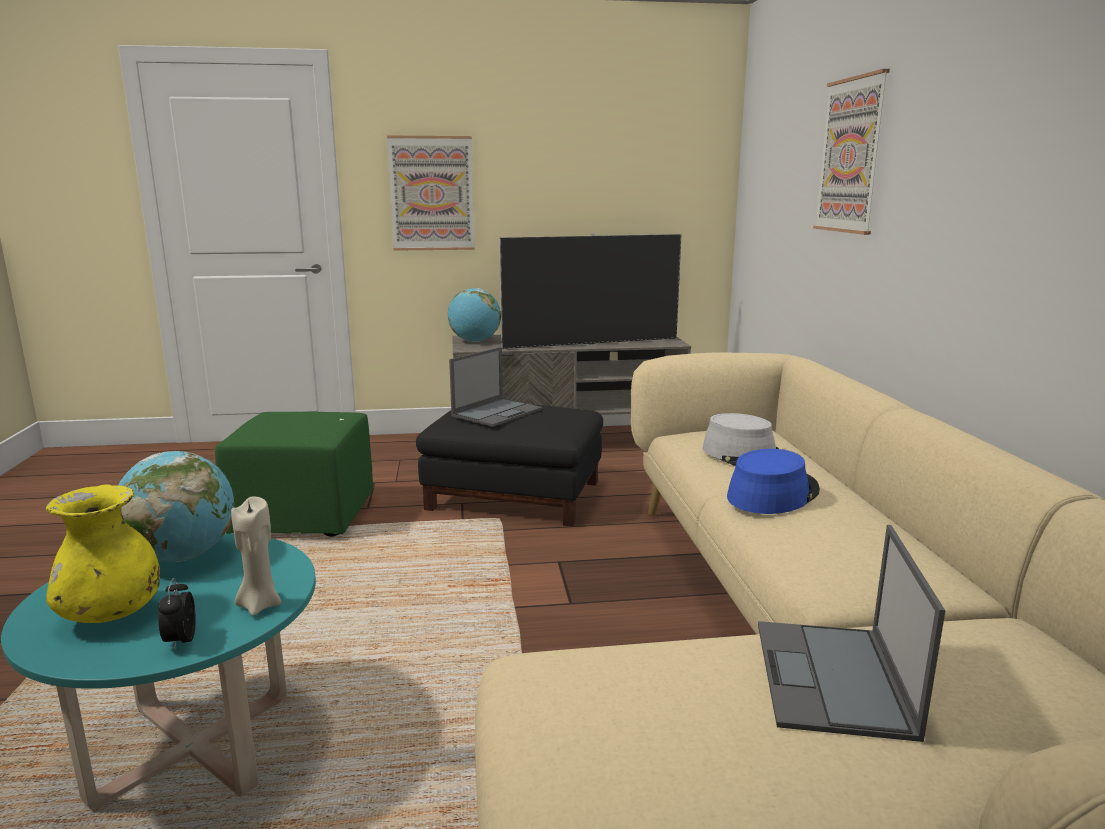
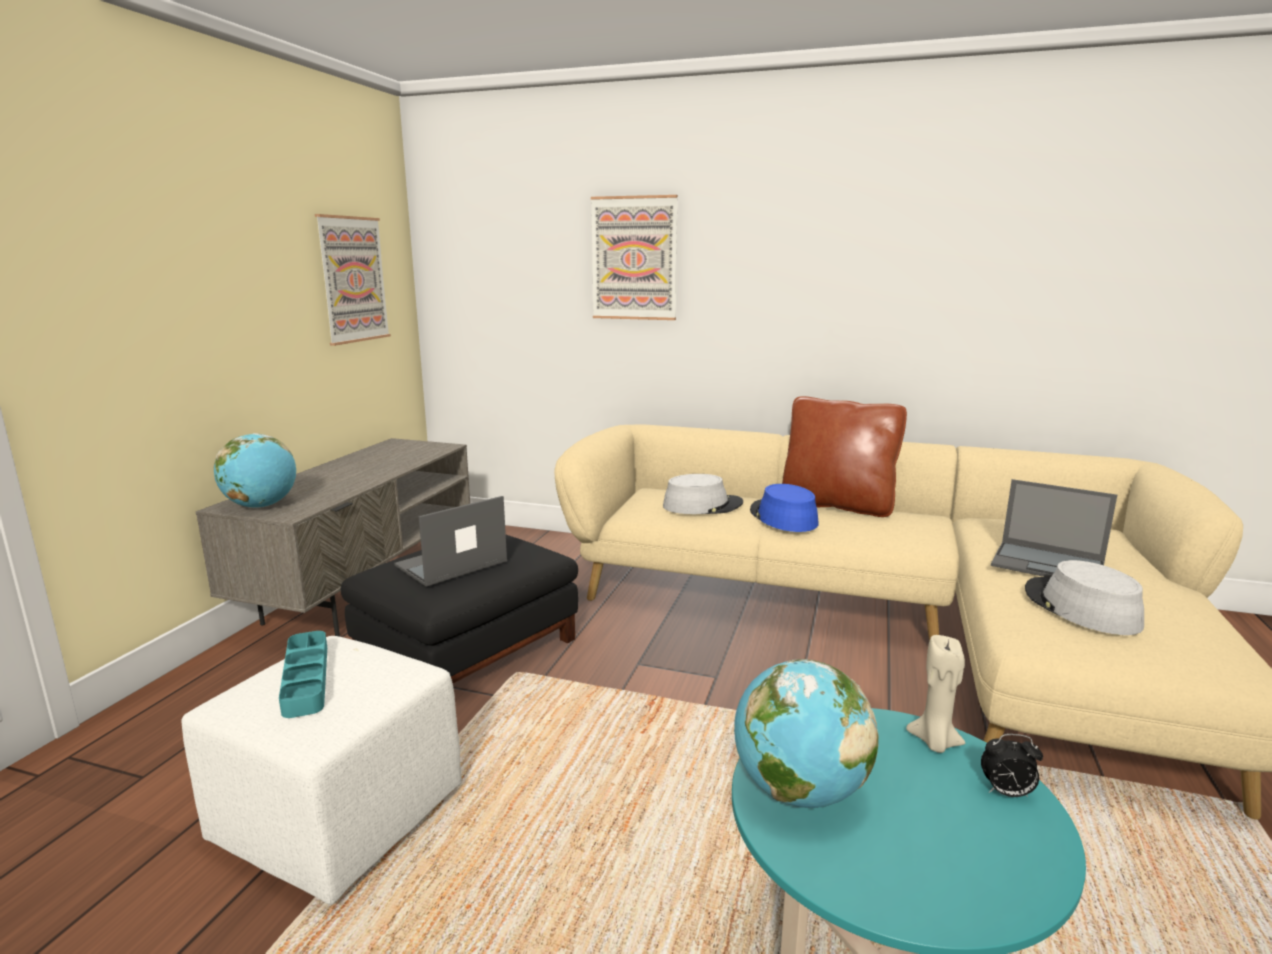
camera: 65 degrees left, 0 degrees up
(112, 614) = (945, 845): yellow vase -> none
(298, 418) = (306, 678): none -> turquoise tray
(306, 516) = (341, 816): green ottoman -> white ottoman
(432, 194) = (135, 308): picture -> picture (353, 279)
(497, 412) = (450, 564): laptop -> laptop turned 105 degrees counterclockwise
(591, 344) = (388, 468): television -> none
(668, 703) = (1080, 608): none -> grey hat
(885, 520) = (837, 505): none -> brown pillow

